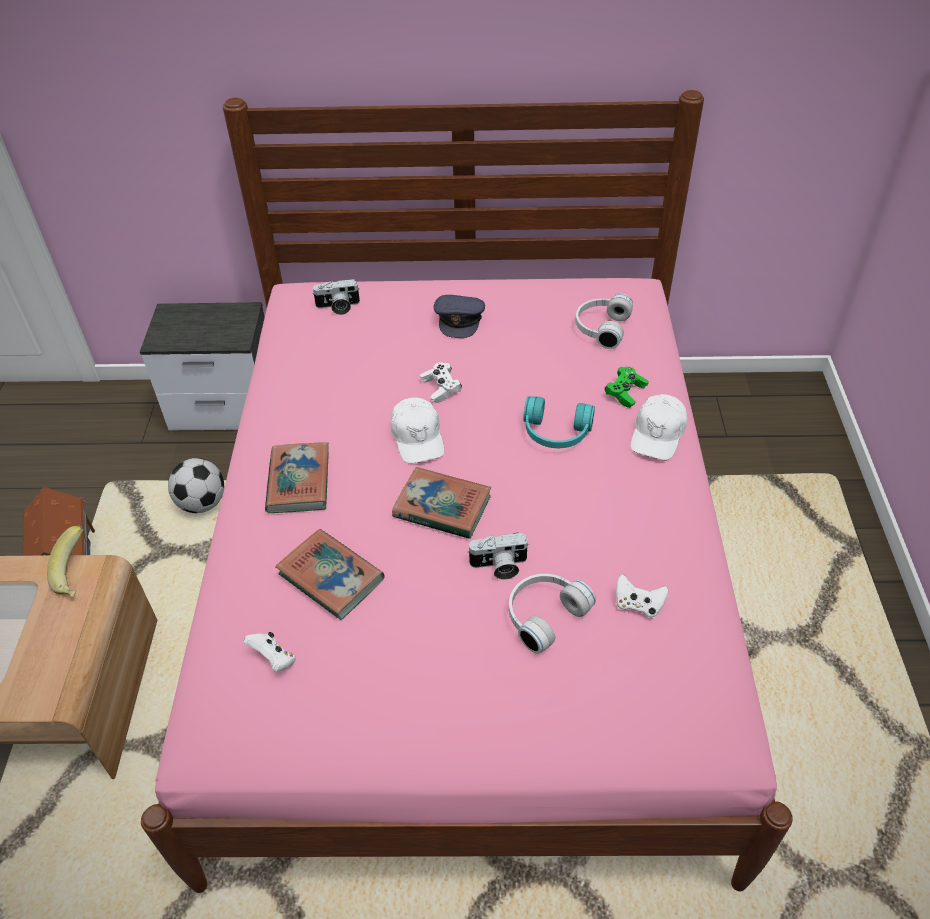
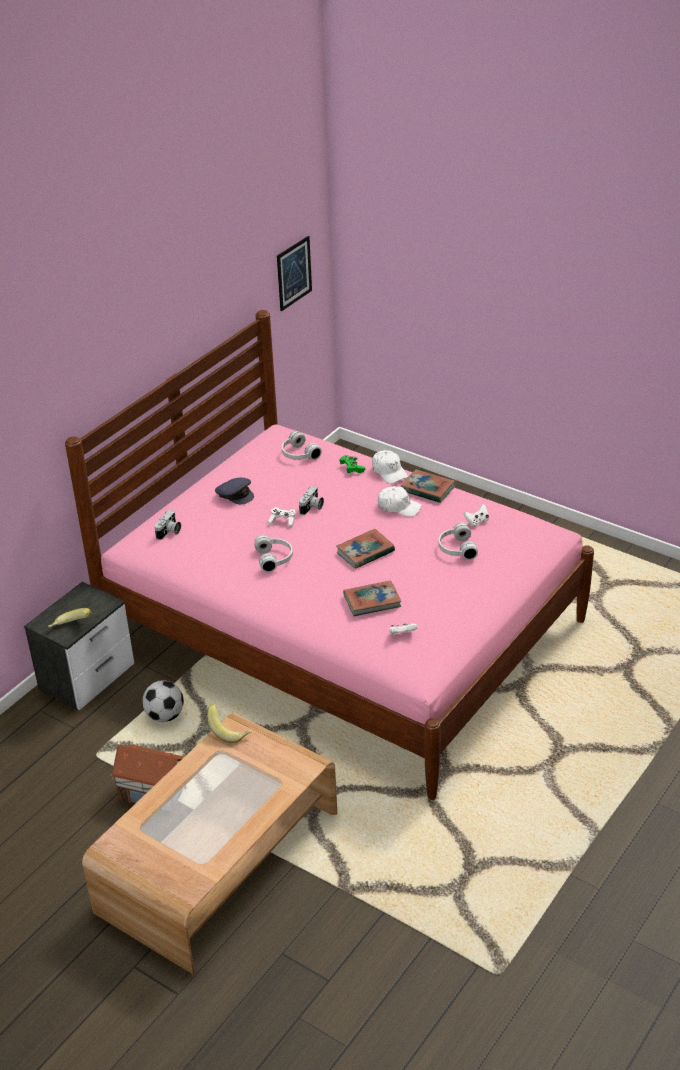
camera: 55 degrees left, 10 degrees down
(175, 337) = (71, 627): none -> banana
(299, 482) = (297, 591): book -> book (427, 489)
(354, 423) = (275, 558): none -> white headphones
(418, 437) = (310, 542): white cap -> white cap (399, 507)
(499, 566) = (418, 550): camera -> camera (312, 508)
(555, 434) = (356, 500): turquoise headphones -> none
(812, 67) = (294, 273): none -> picture

